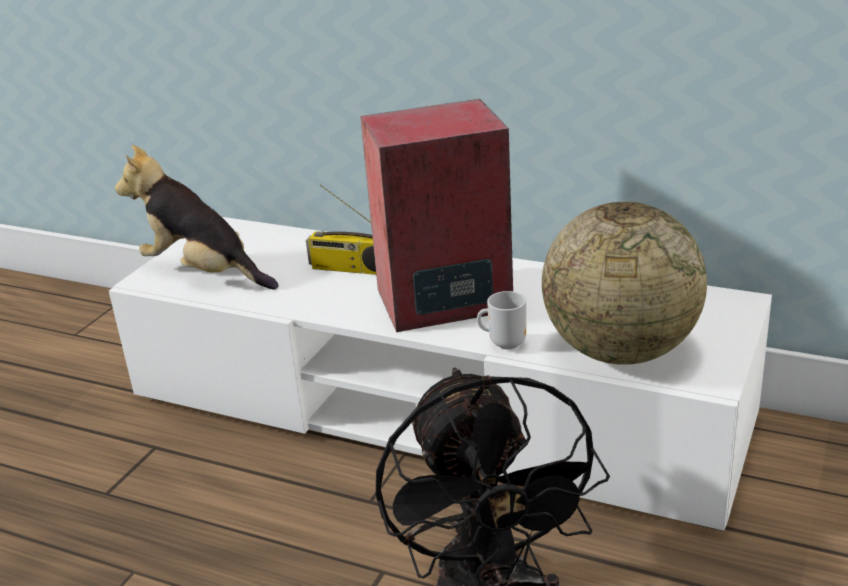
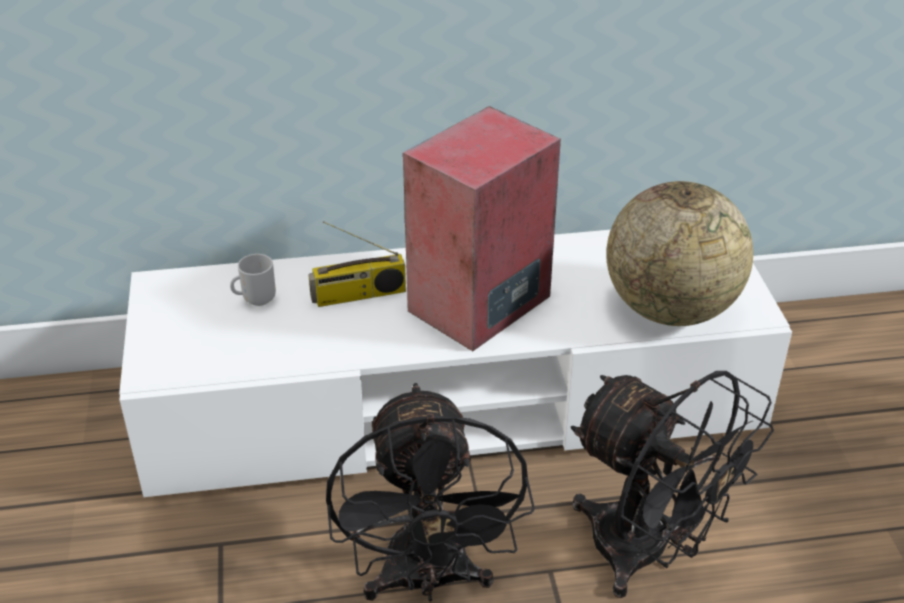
camera: 35 degrees left, 10 degrees up
(203, 273) = (207, 346): plush toy -> none
(273, 536) = (427, 581): none -> black fan
(505, 343) = (575, 331): mug -> mug (256, 300)

